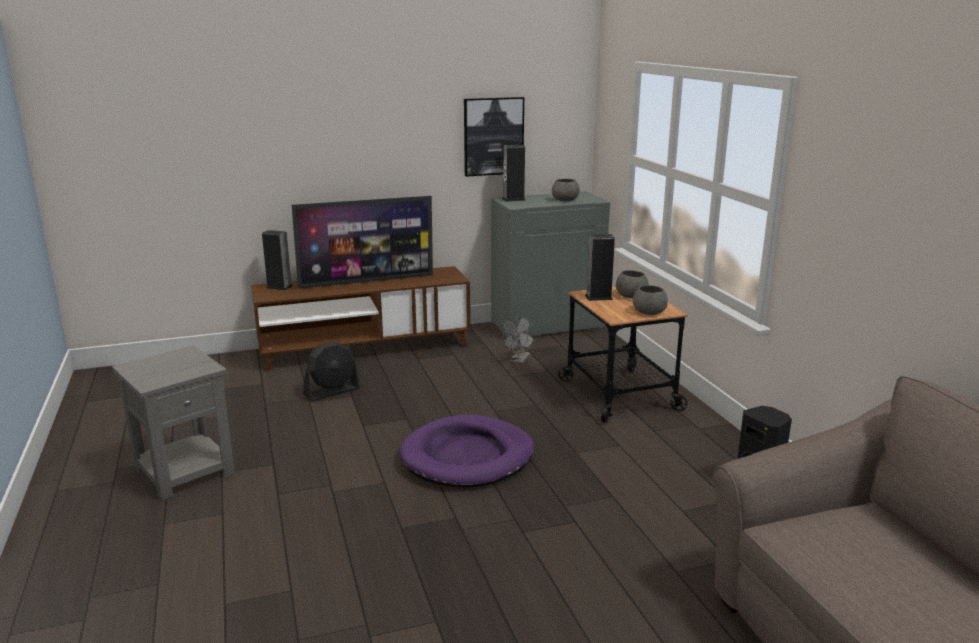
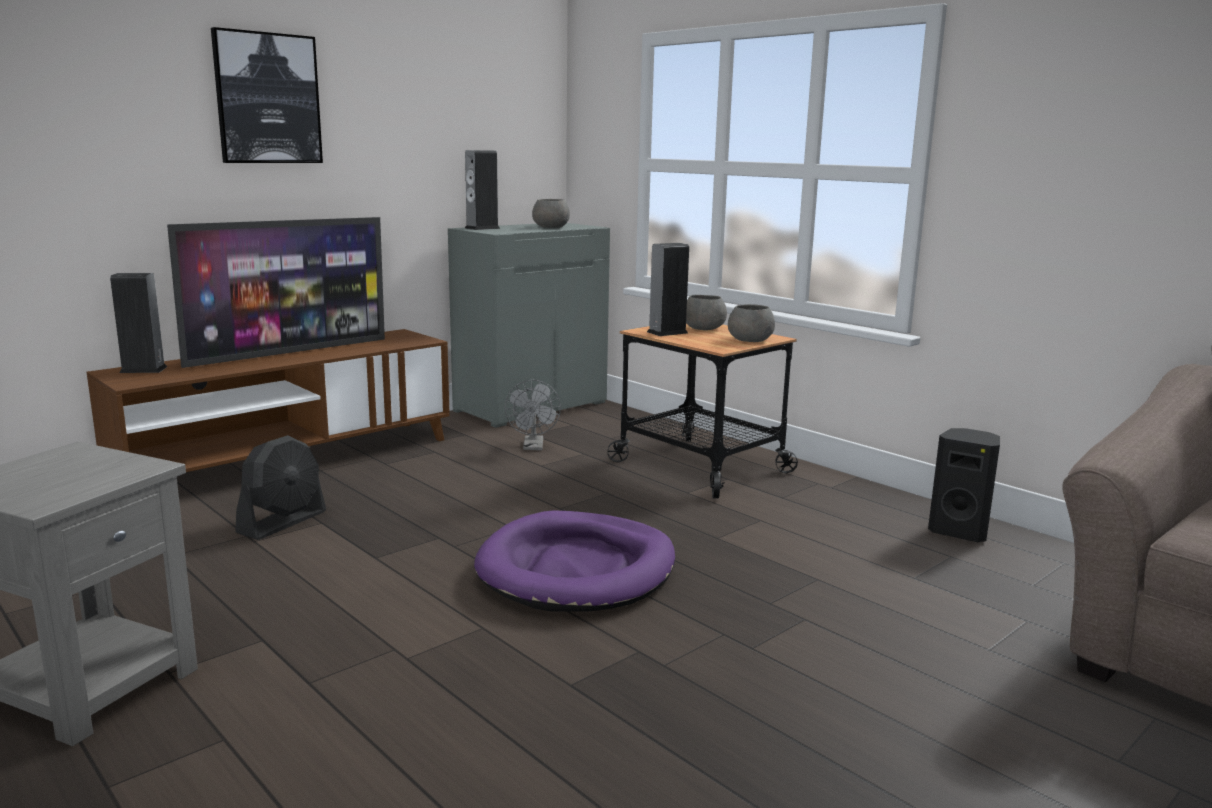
camera: 25 degrees left, 5 degrees down
(493, 136) = (447, 139): picture -> picture (267, 98)

